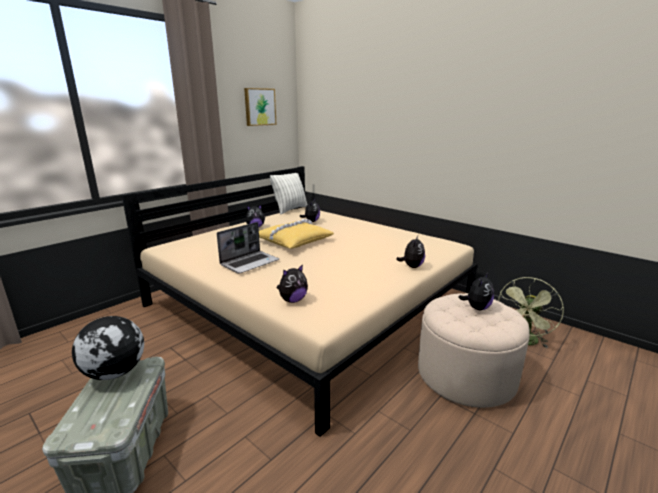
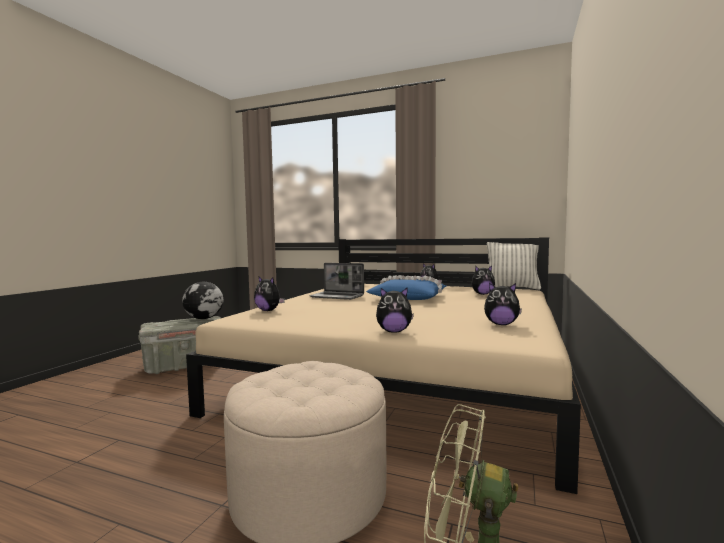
camera: 70 degrees right, 15 degrees down
(259, 107) = (500, 169): picture -> none
(293, 241) = (408, 297): yellow pillow -> blue pillow
(476, 308) = (320, 382): plush toy -> plush toy (501, 324)

